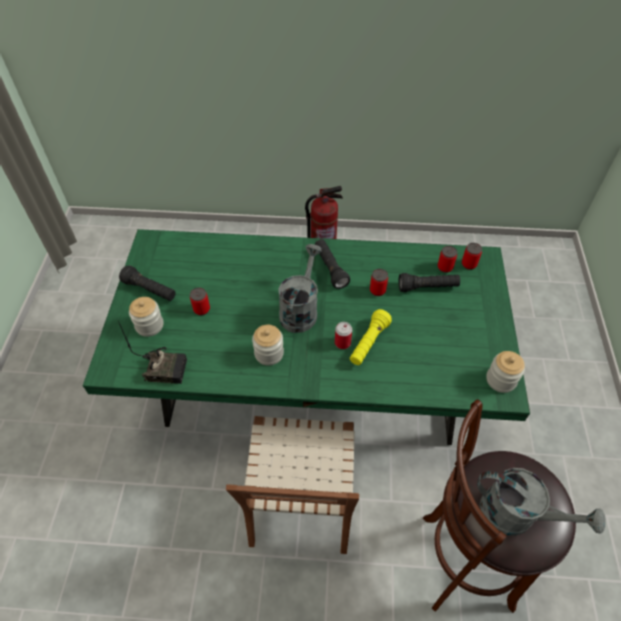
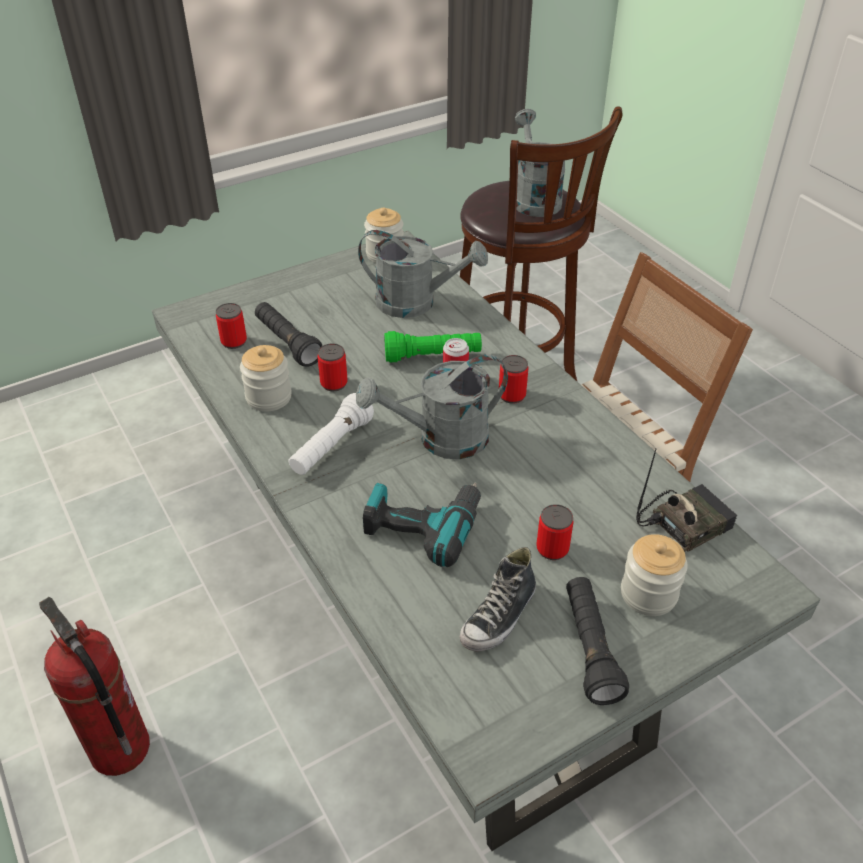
camera: 125 degrees left, 10 degrees down
(165, 367) = (683, 523): radio -> radio turned 90 degrees clockwise
(190, 272) = (499, 617): none -> shoe
(255, 275) = (423, 525): none -> power drill
(269, 353) = (543, 432): jar -> jar (269, 397)
(309, 391) = (433, 602): green dining table -> grey dining table
(330, 268) = (331, 447): black flashlight -> white flashlight
(368, 343) = (433, 356): yellow flashlight -> green flashlight
(429, 365) = (416, 303): none -> grey watering can
(469, 264) = (210, 324): can -> can (512, 395)

